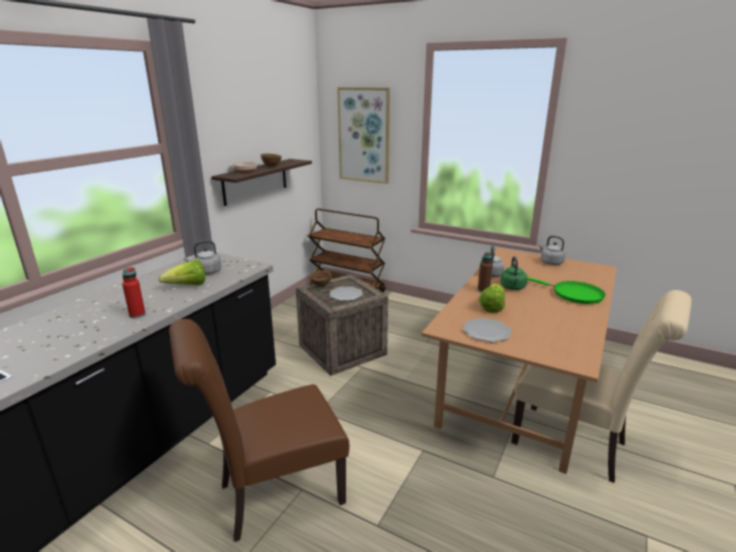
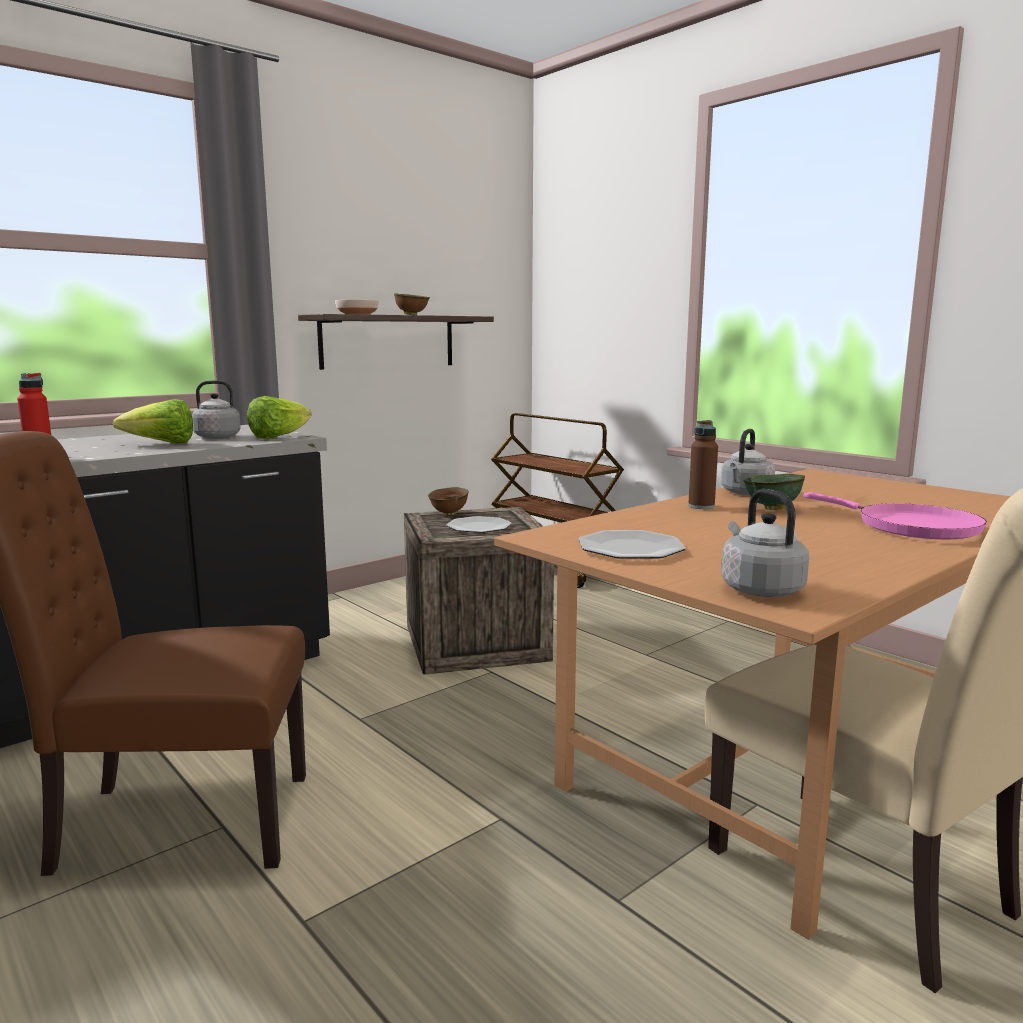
camera: 20 degrees right, 10 degrees down
(364, 135) = (598, 280): picture -> none
(491, 307) = (688, 524): lettuce -> lettuce (279, 437)
(513, 288) = (772, 509): green kettle -> green bowl
(550, 262) = (908, 489): grey kettle -> grey kettle (759, 589)
(573, 294) = (910, 527): green frying pan -> pink frying pan

